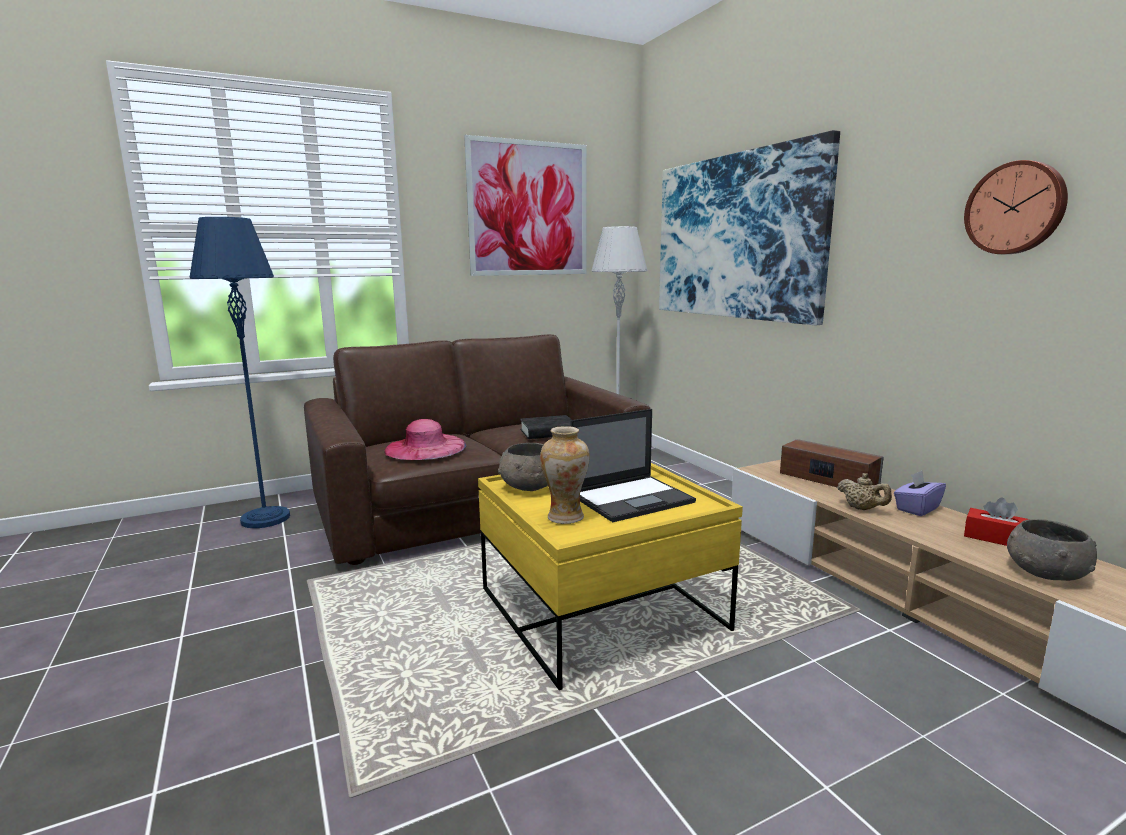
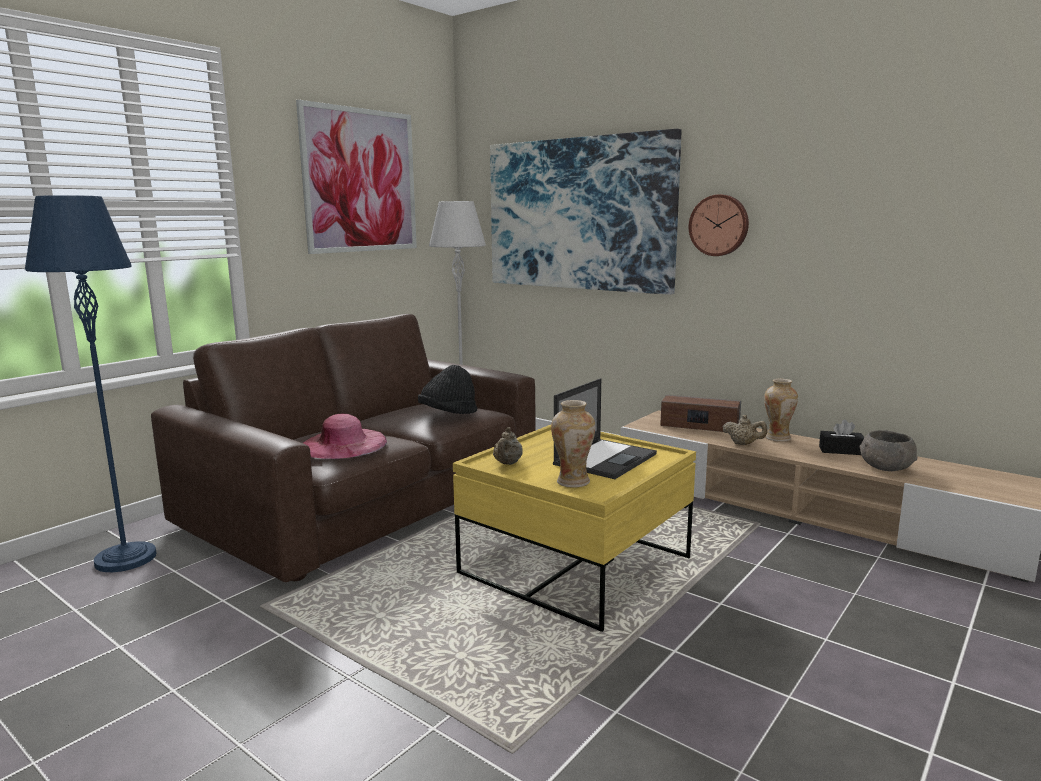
camera: 25 degrees left, 0 degrees up
(529, 487) = (507, 463): grey bowl -> beige teapot
(548, 432) = (448, 414): black book -> black hat
(916, 508) = (777, 438): purple tissue box -> vase
(995, 538) = (841, 450): red tissue box -> black tissue box
(1016, 208) = (830, 204): wall clock -> wall clock (719, 225)

